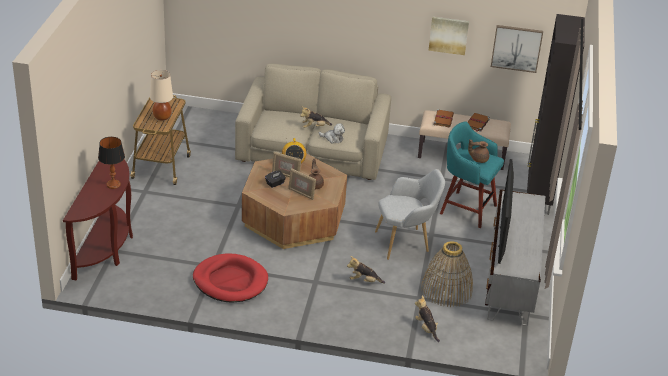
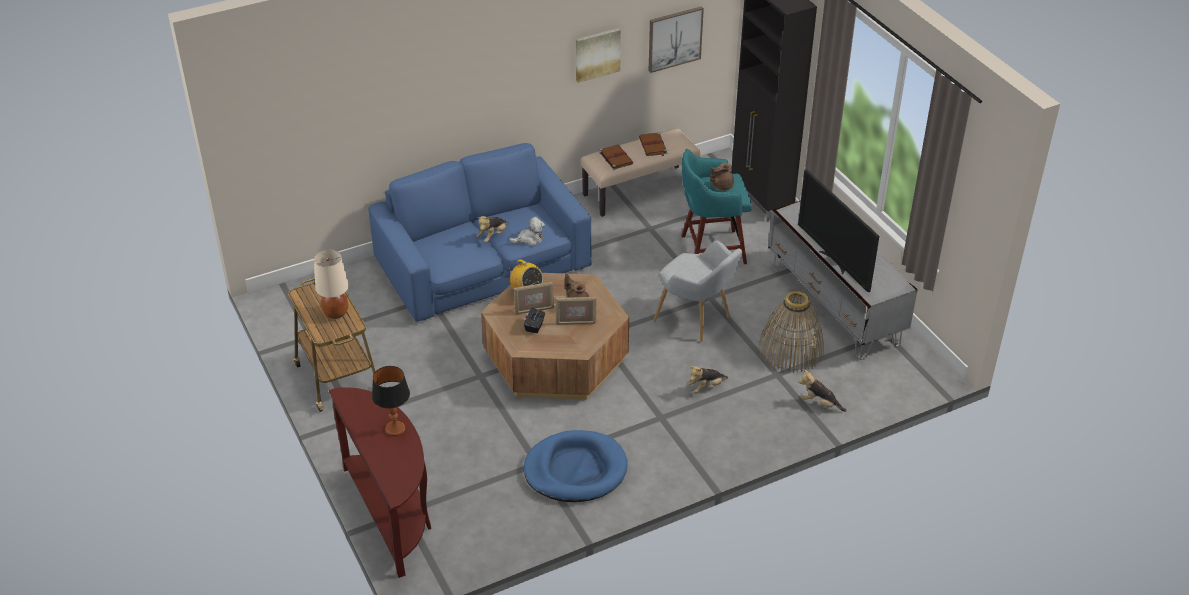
camera: 35 degrees left, 5 degrees up
(230, 281) = (575, 470): red dog bed -> blue dog bed
(312, 150) = (483, 264): beige sofa -> blue sofa
(406, 242) = (697, 320): grey armchair -> grey armchair turned 90 degrees clockwise

